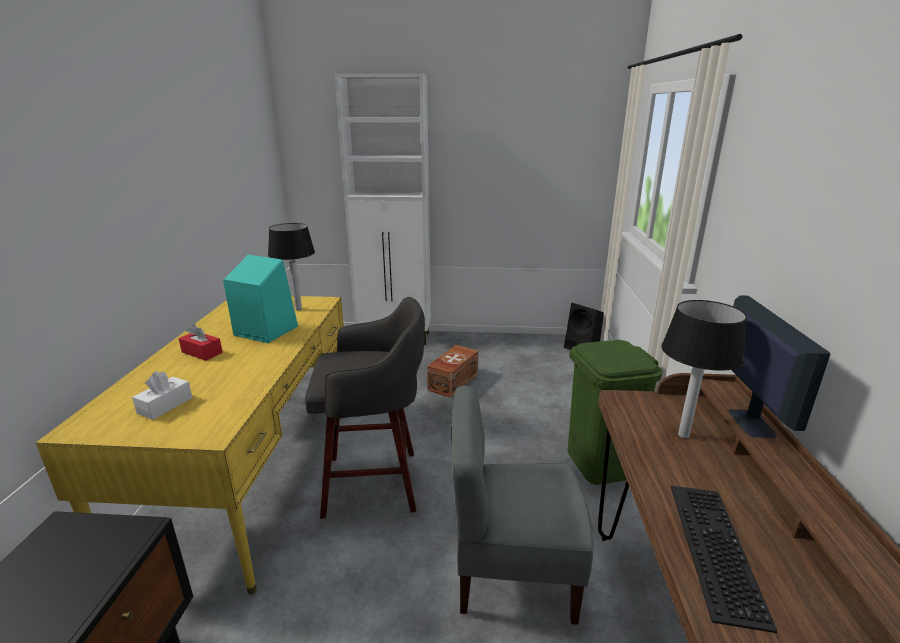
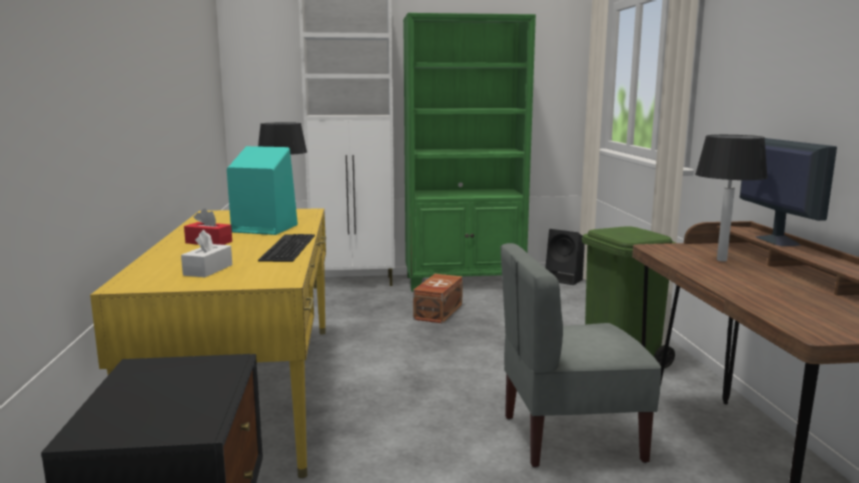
camera: 10 degrees left, 10 degrees down
(375, 483) = (394, 389): grey stool -> none
(490, 345) = (464, 282): none -> green bookcase
(711, 546) = (777, 302): keyboard -> keyboard (286, 247)

